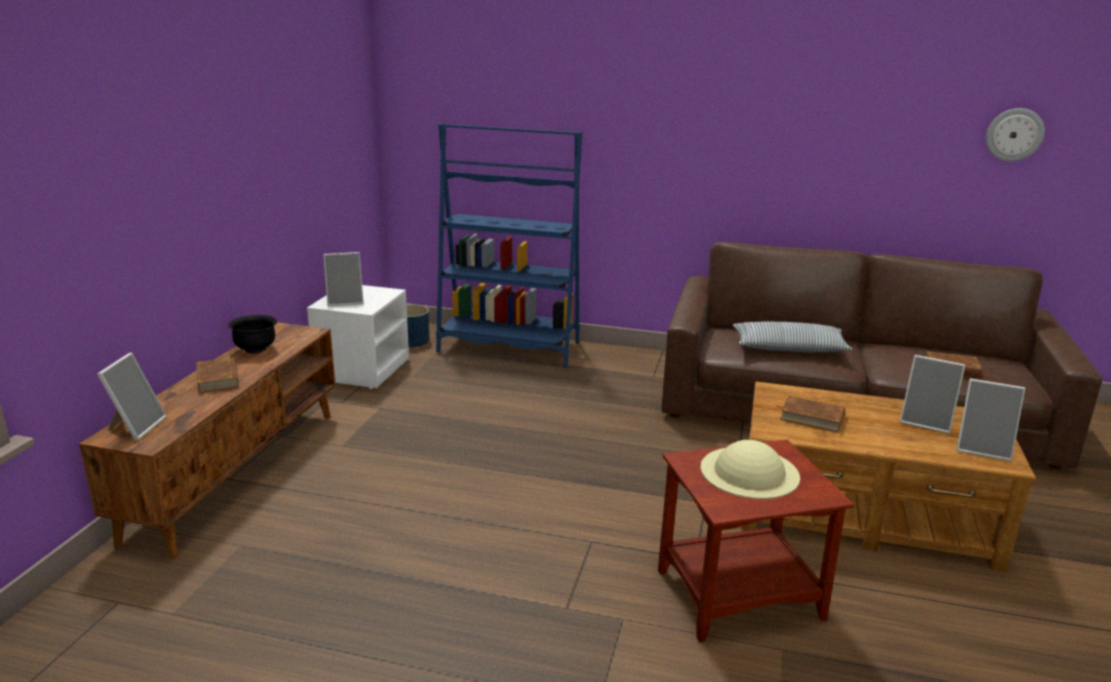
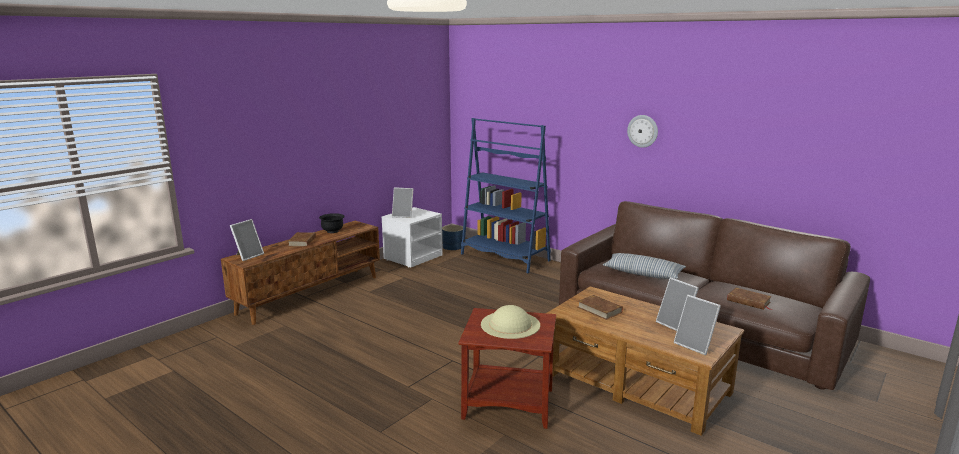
camera: 25 degrees right, 5 degrees down
(1014, 134) = (836, 138): wall clock -> wall clock (642, 131)

